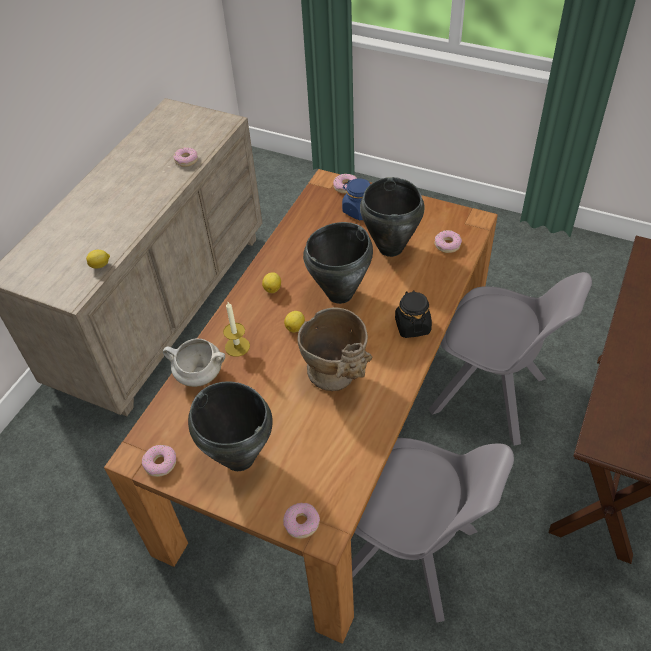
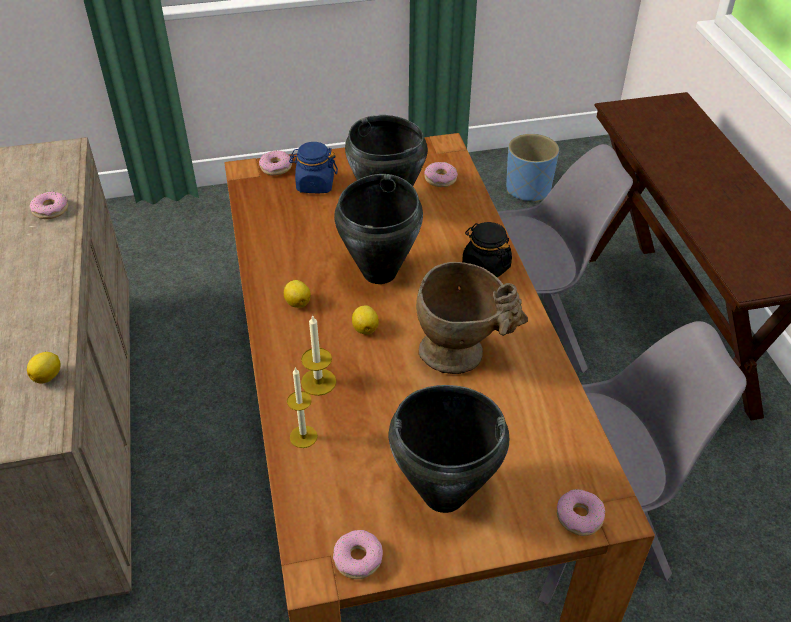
camera: 40 degrees left, 5 degrees down
(198, 375) = (303, 436): white cooking pot -> candle
(606, 281) = (528, 189): none -> blue planter

